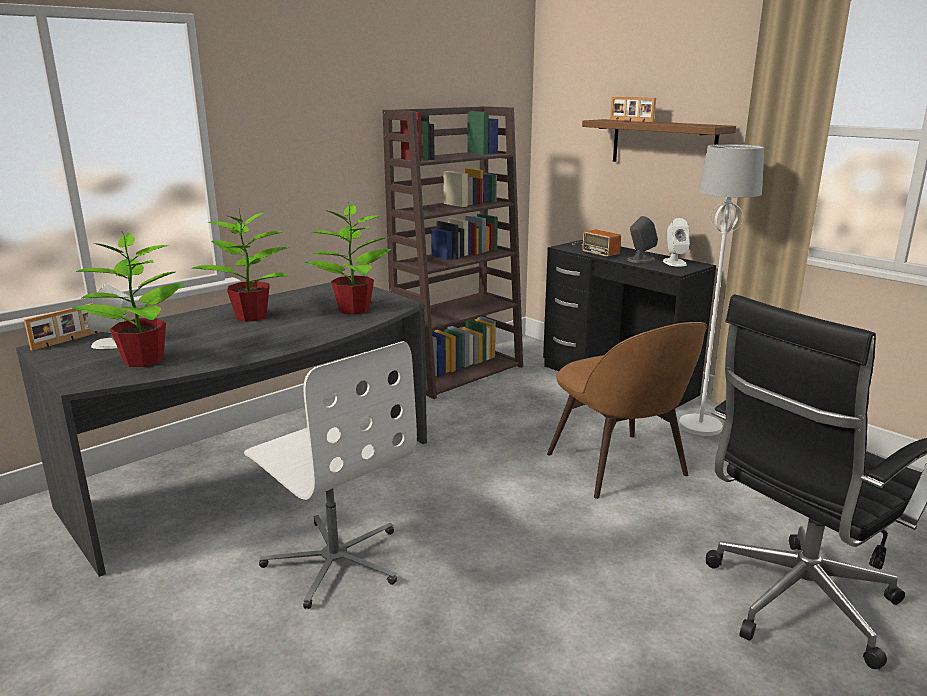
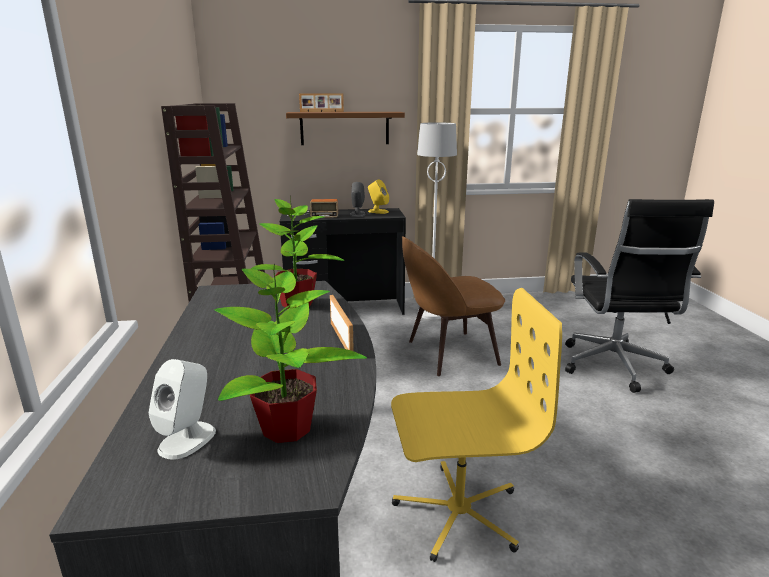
camera: 55 degrees left, 0 degrees up
(72, 339) = (110, 471): picture frame -> picture frame (342, 339)
(252, 316) = (235, 345): potted plant -> none
(335, 560) = (457, 512): white office chair -> yellow office chair
(619, 467) = (448, 353): brown chair -> brown chair turned 150 degrees clockwise
(674, 262) = (378, 211): white speaker -> yellow speaker

